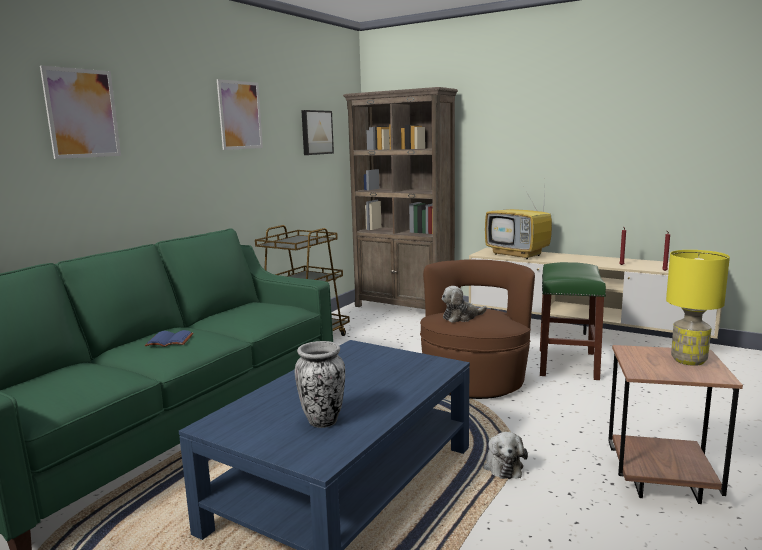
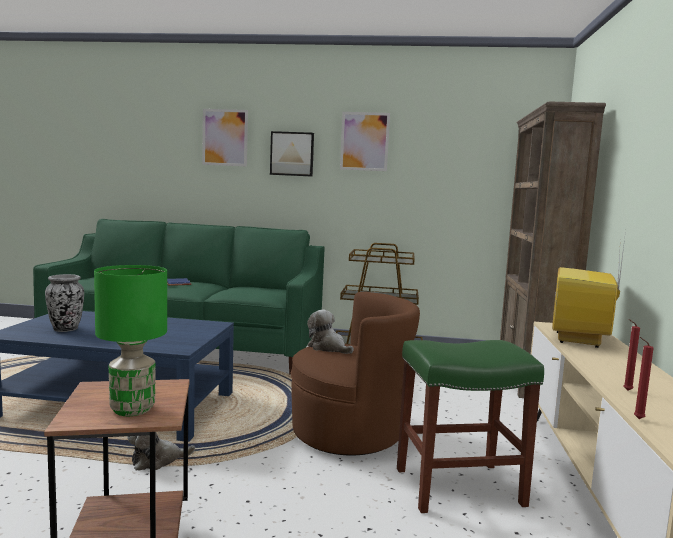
camera: 65 degrees right, 5 degrees down
(316, 132) = (470, 161): picture -> picture (292, 154)
(689, 360) = (132, 410): yellow table lamp -> green table lamp

